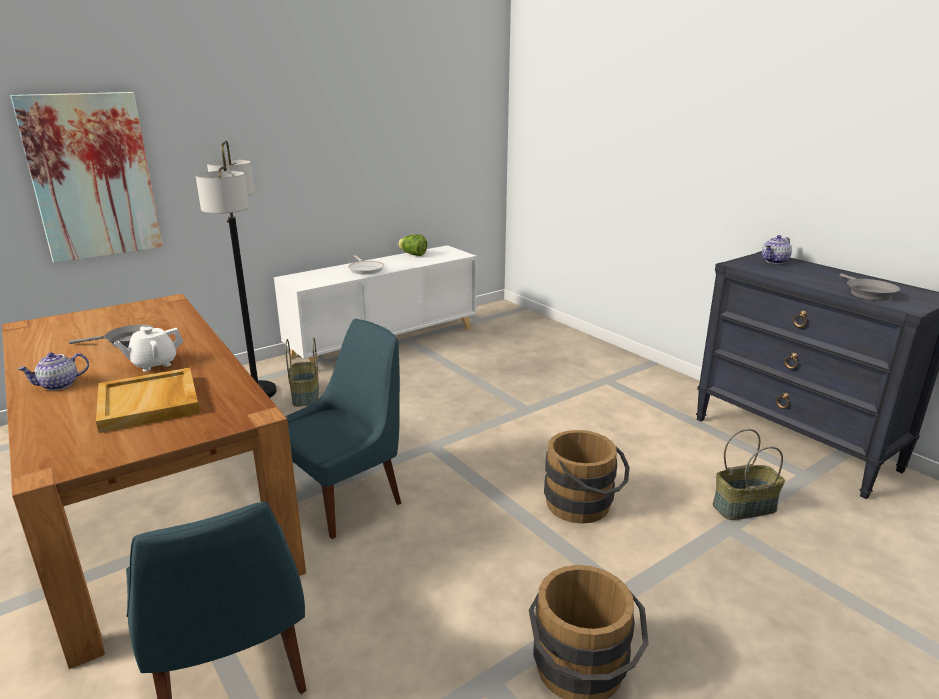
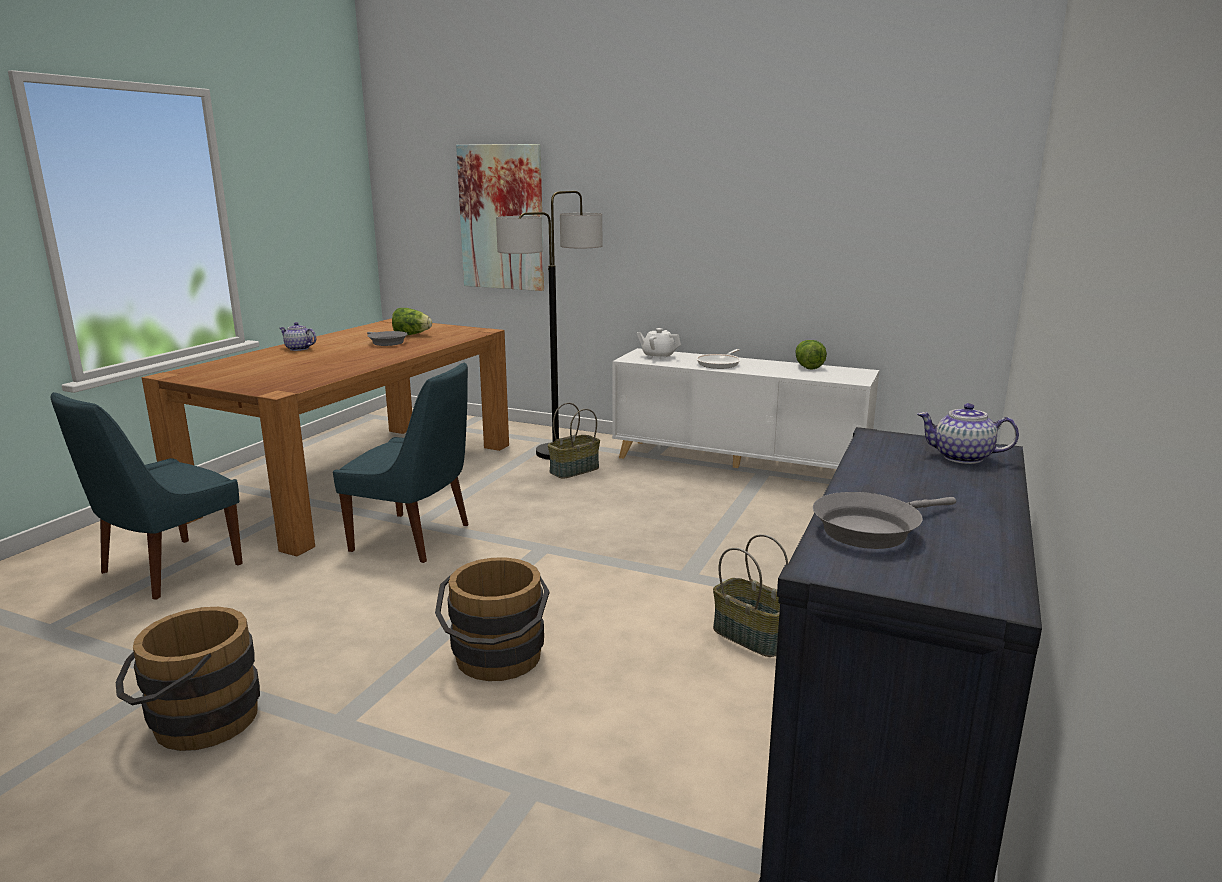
camera: 60 degrees right, 5 degrees down
(117, 327) = (411, 335): none -> lettuce
(150, 403) = (282, 369): beige tray -> none
(154, 364) = (351, 355): white teapot -> white teapot (658, 357)
(744, 507) = (600, 797): basket -> basket (752, 636)

